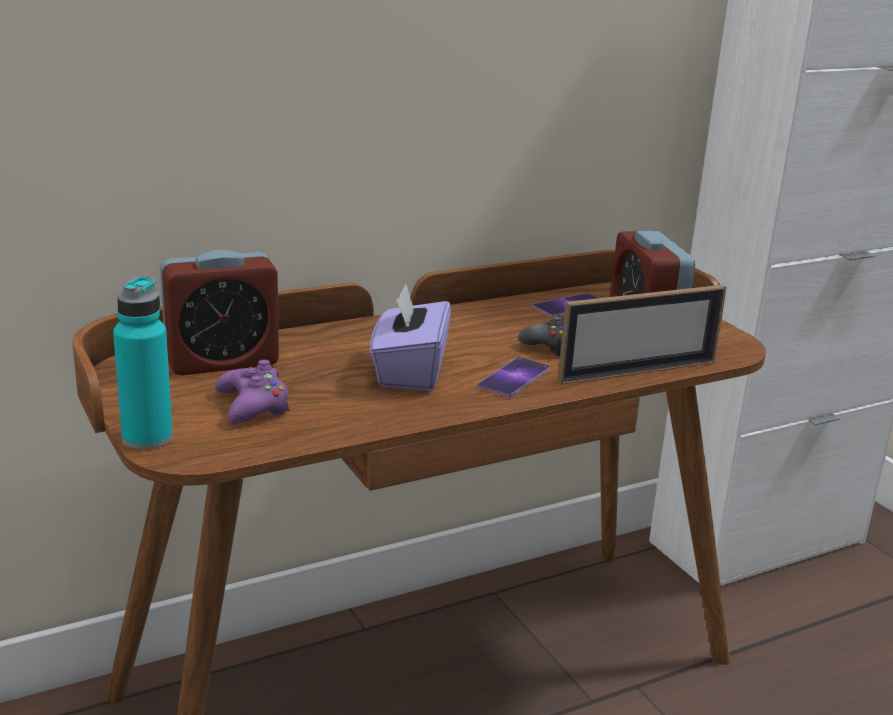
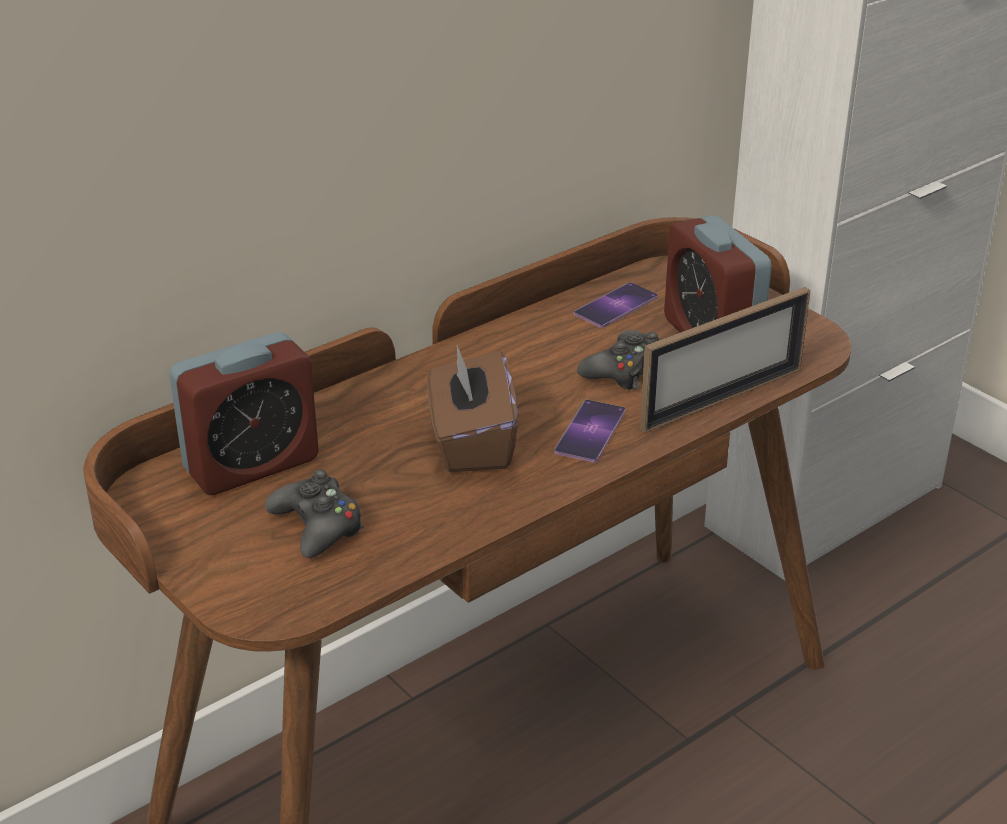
camera: 10 degrees left, 10 degrees up
(147, 438) = (220, 596): turquoise bottle -> none
(253, 406) = (317, 526): purple game controller -> black game controller
(409, 372) = (471, 443): purple tissue box -> brown tissue box

